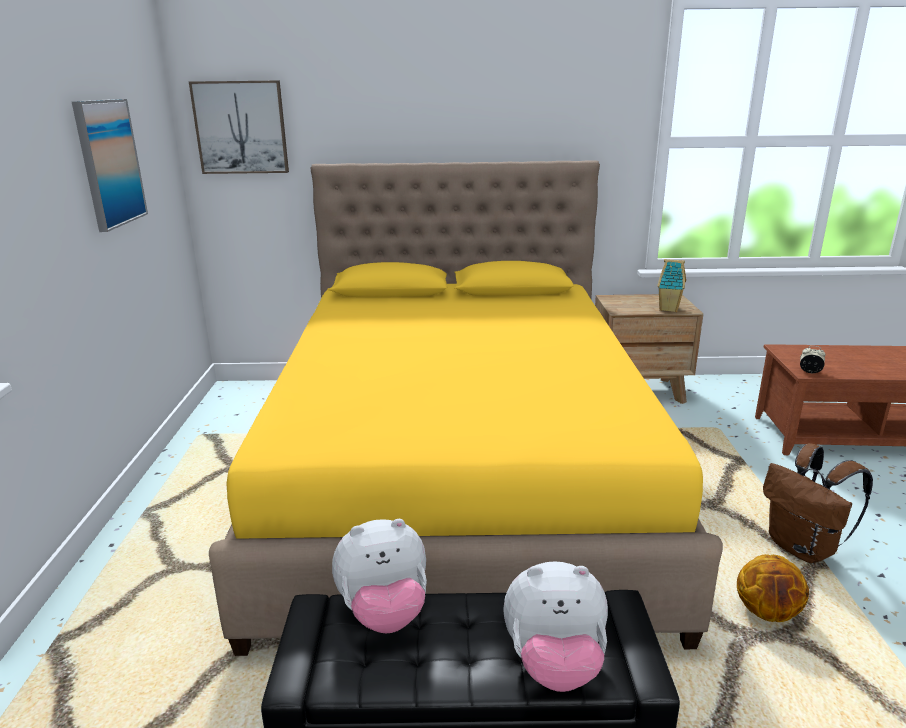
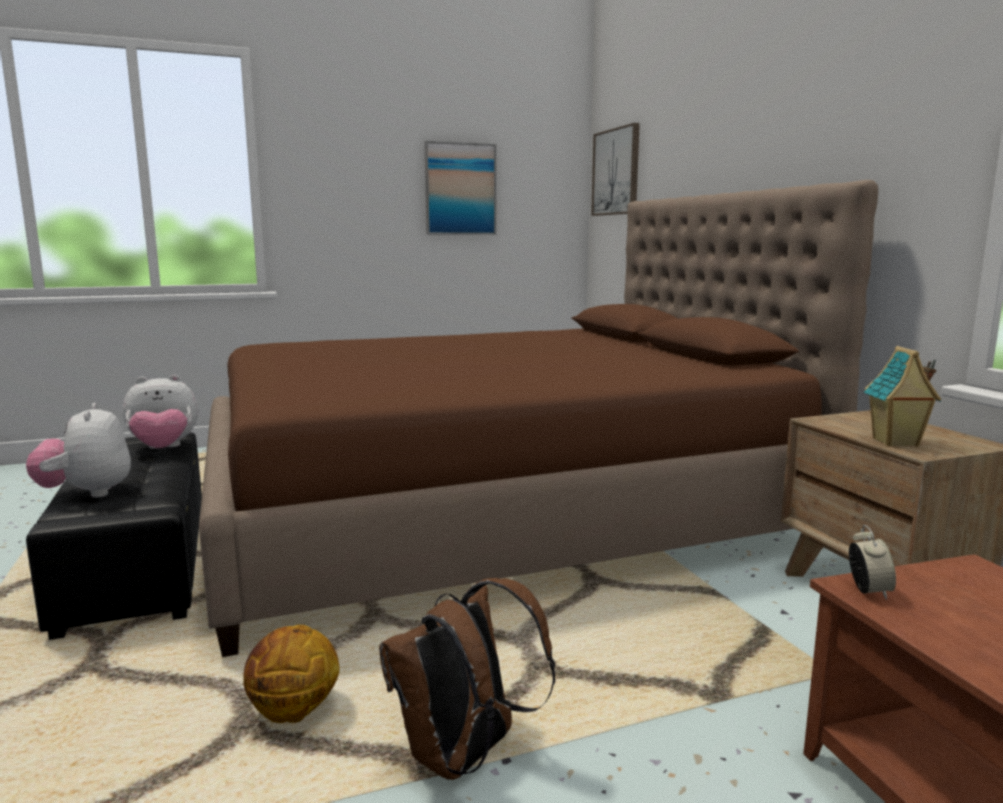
camera: 70 degrees right, 10 degrees down
(384, 613) = (164, 449): plush toy -> plush toy turned 75 degrees counterclockwise
(460, 475) = (499, 514): yellow bed -> brown bed

